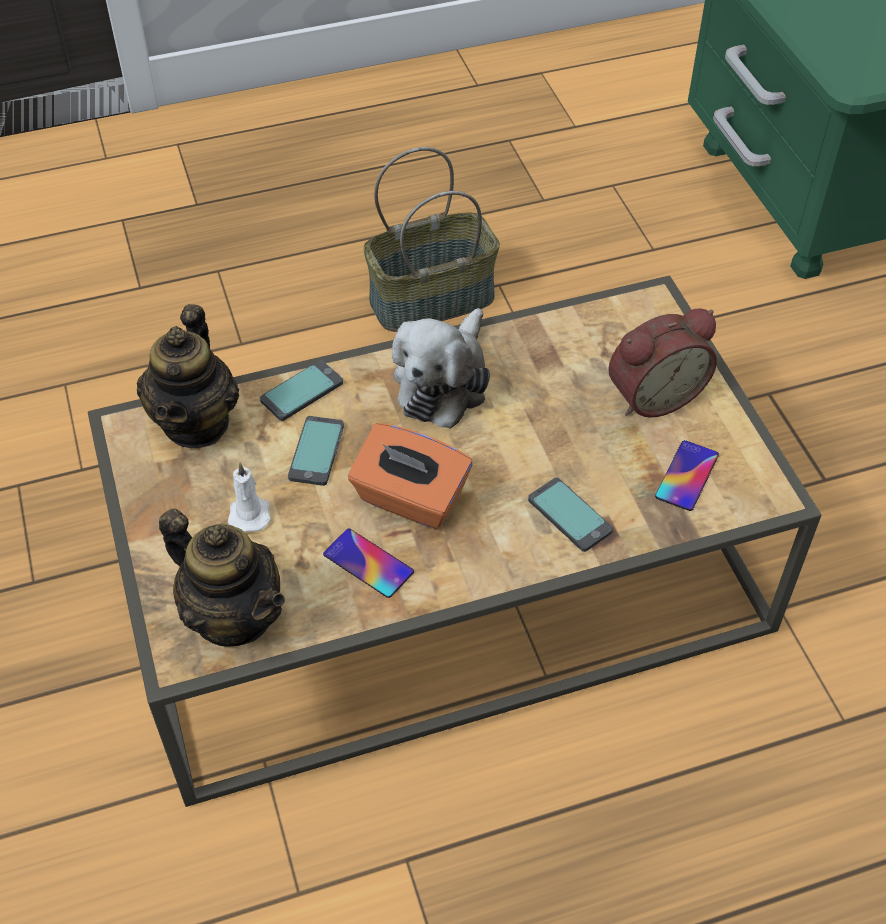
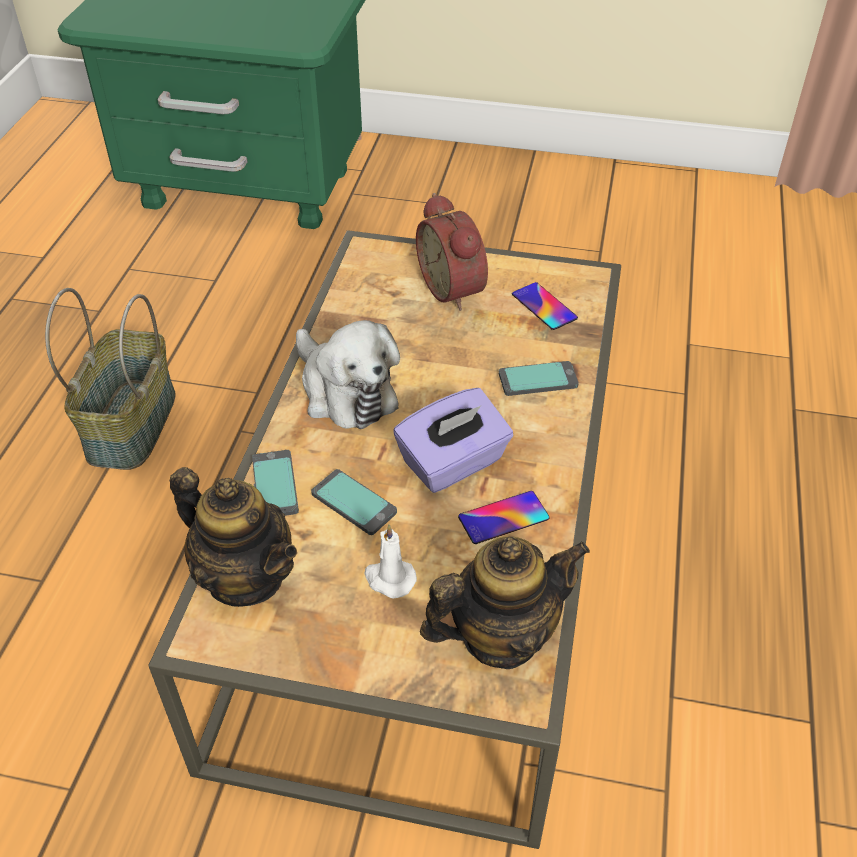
camera: 60 degrees left, 5 degrees down
(410, 498) = (453, 463): orange tissue box -> purple tissue box
(652, 394) = (455, 288): alarm clock -> alarm clock turned 150 degrees clockwise

